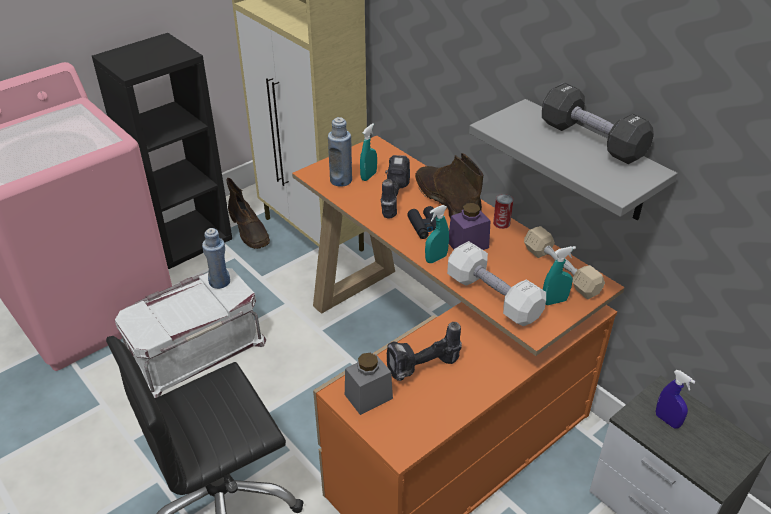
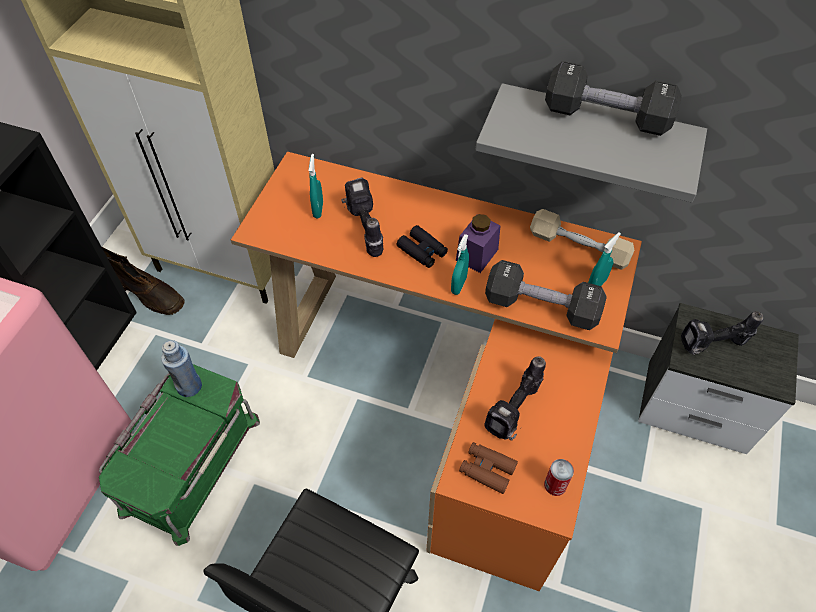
camera: 30 degrees left, 15 degrees up
(195, 349) = (189, 463): white storage box -> green storage box
(341, 180) = (292, 228): blue bottle -> none
(368, 396) = (487, 469): grey jar -> brown binoculars
(446, 200) = (418, 208): brown boot -> none
(493, 297) = (541, 306): white dumbbell -> black dumbbell
(501, 223) = (489, 214): can -> can (555, 485)
(667, 420) = (712, 346): blue spray bottle -> power drill

